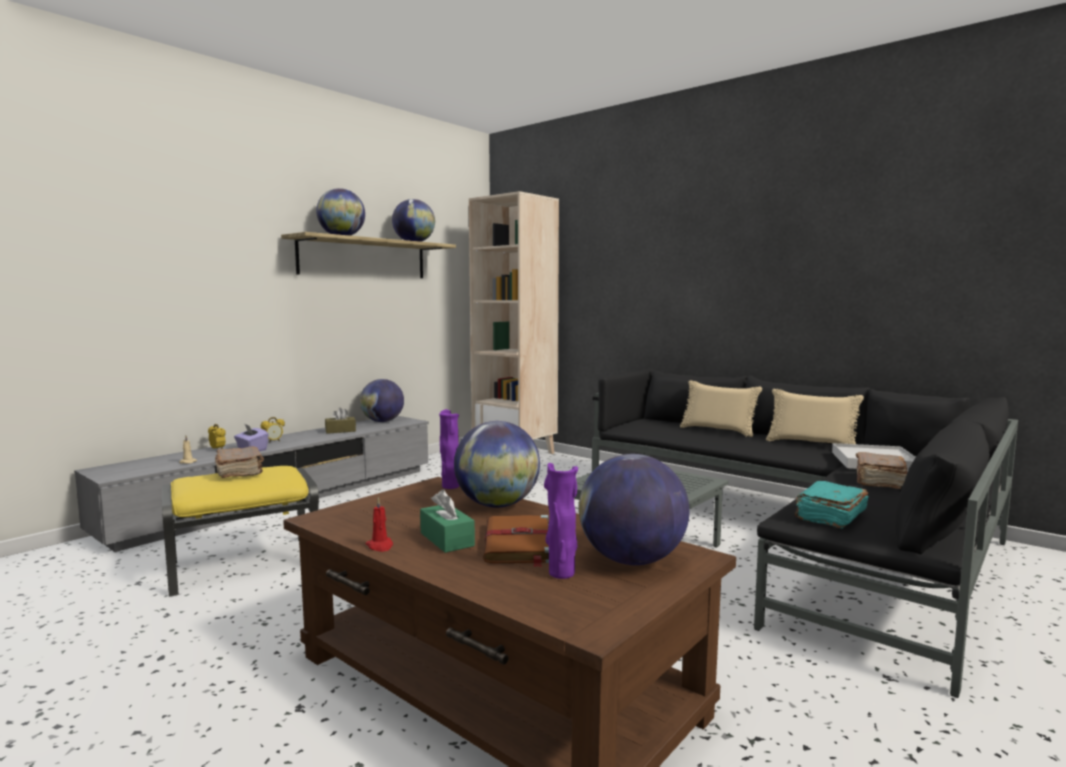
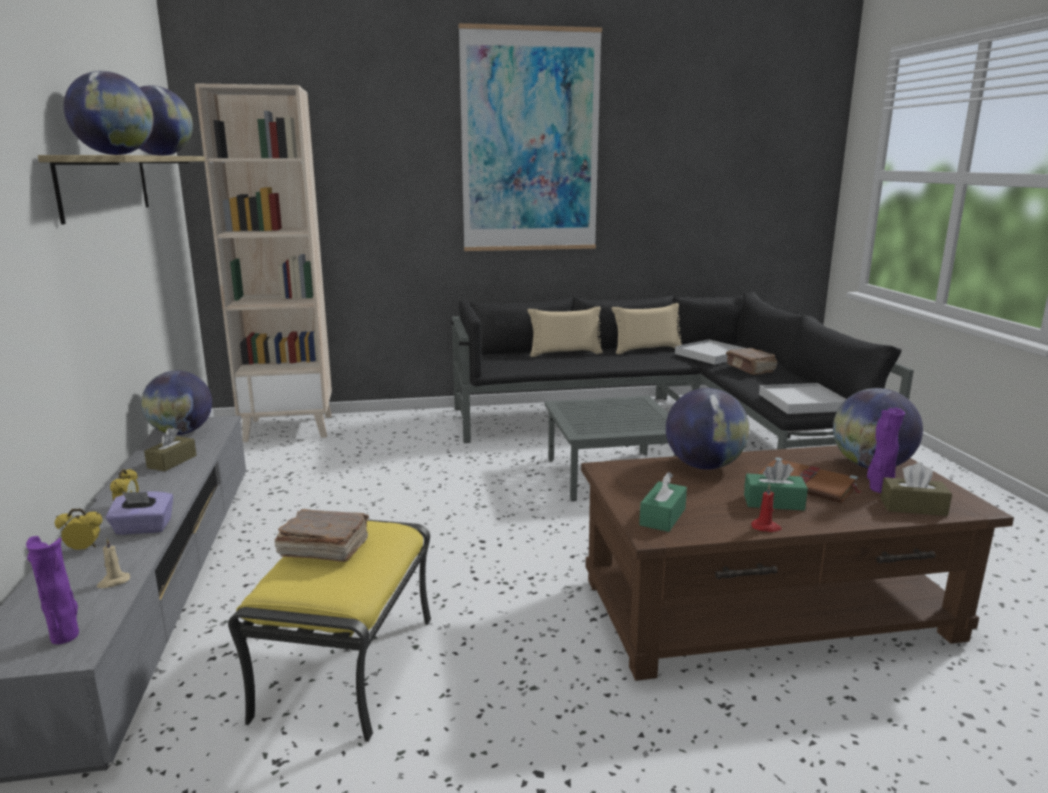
camera: 50 degrees left, 10 degrees up
(357, 514) = (662, 517): none -> green tissue box
(451, 486) = (626, 466): purple vase -> purple vase (65, 636)
(533, 595) = (913, 507): none -> brown tissue box
(724, 222) = (530, 142): none -> picture
(830, 516) = (802, 402): turquoise book -> white tray

